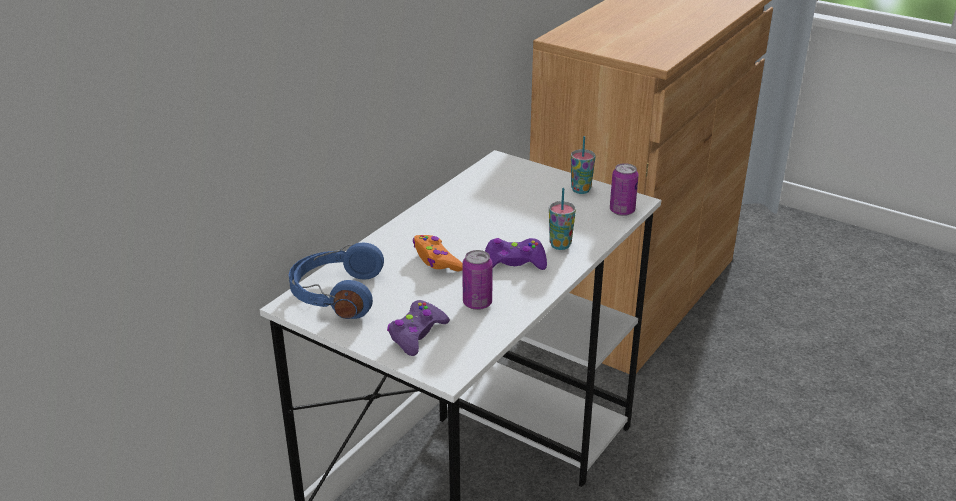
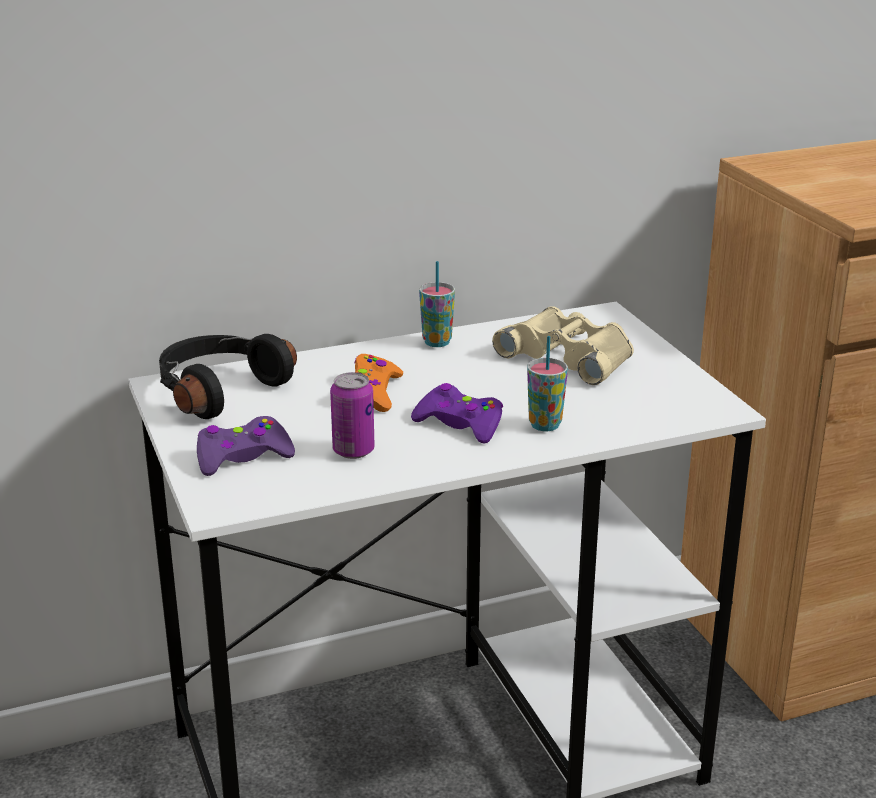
camera: 35 degrees right, 5 degrees down
(336, 294) = (218, 390): blue headphones -> black headphones
(516, 195) = (570, 355): none -> beige binoculars
(580, 190) = (664, 374): cup -> cup (437, 342)
(622, 211) = (686, 414): can -> none

